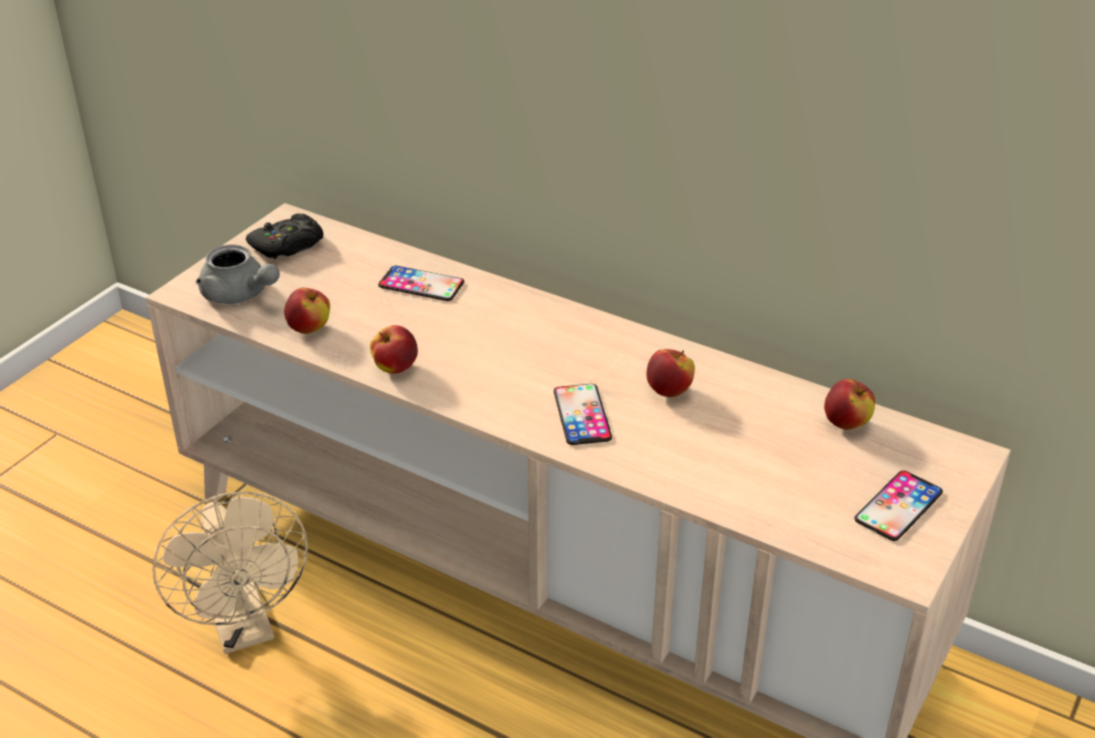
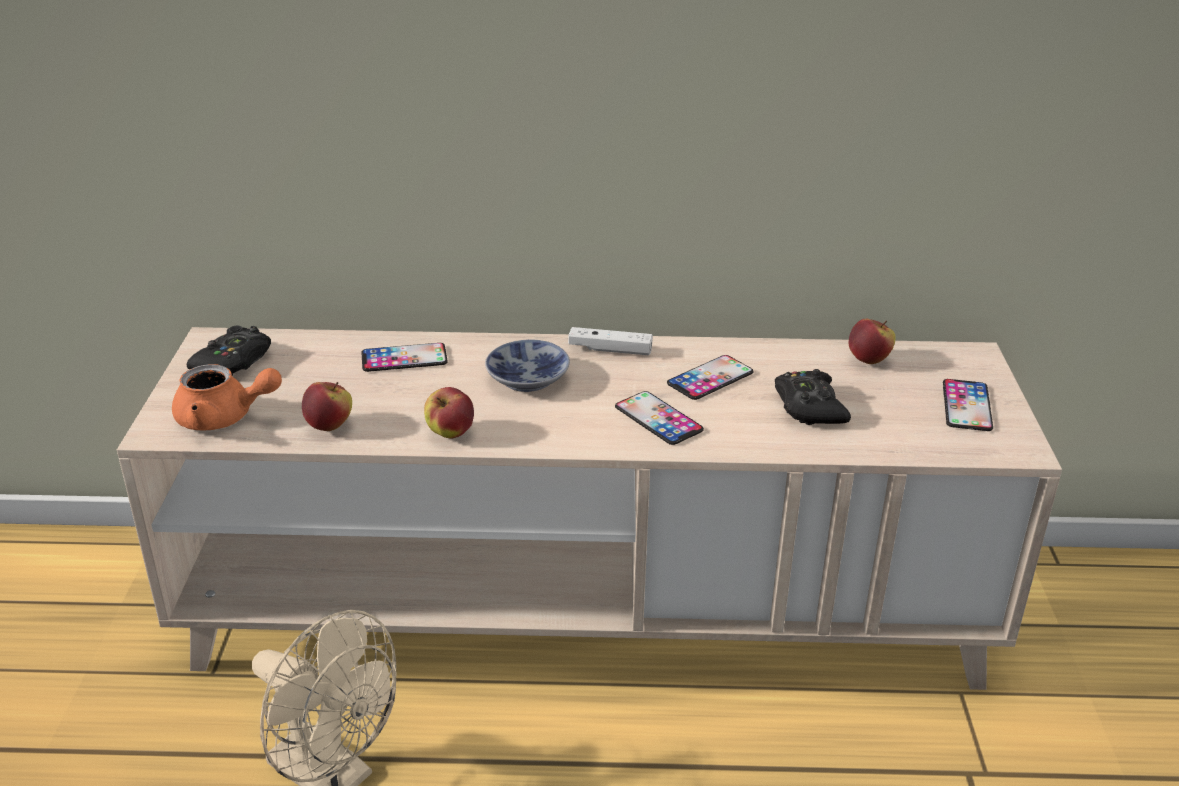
camera: 30 degrees left, 5 degrees down
(239, 295) = (224, 418): grey teapot -> orange teapot
(506, 336) = (527, 377): none -> bowl
(604, 332) = (610, 350): none -> white game controller
(669, 391) = (710, 378): apple -> phone
(734, 452) = (809, 407): none -> black game controller

